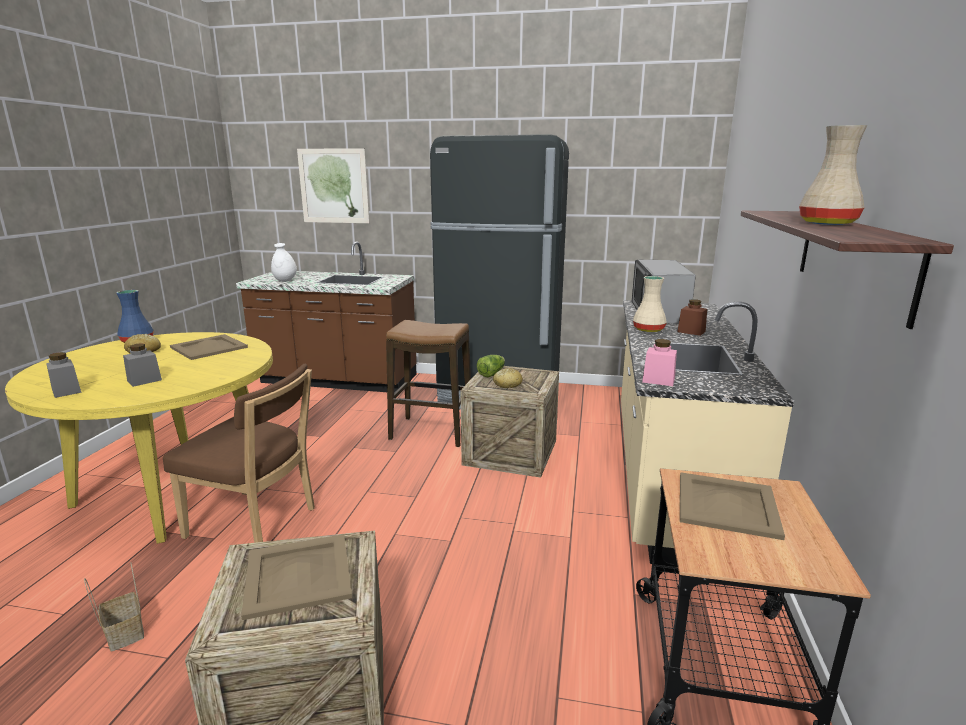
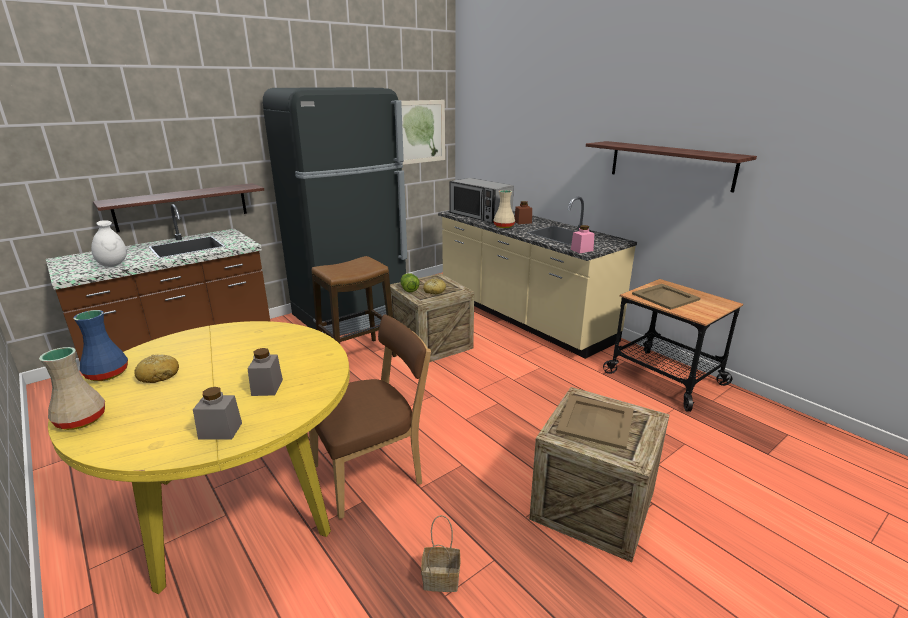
camera: 50 degrees left, 5 degrees up
(208, 347) = (222, 345): beige tray -> none
(334, 186) = (118, 144): picture -> picture (421, 132)
(374, 246) = (182, 206): none -> shelf
(828, 223) = (671, 149): beige vase -> beige vase (81, 420)

